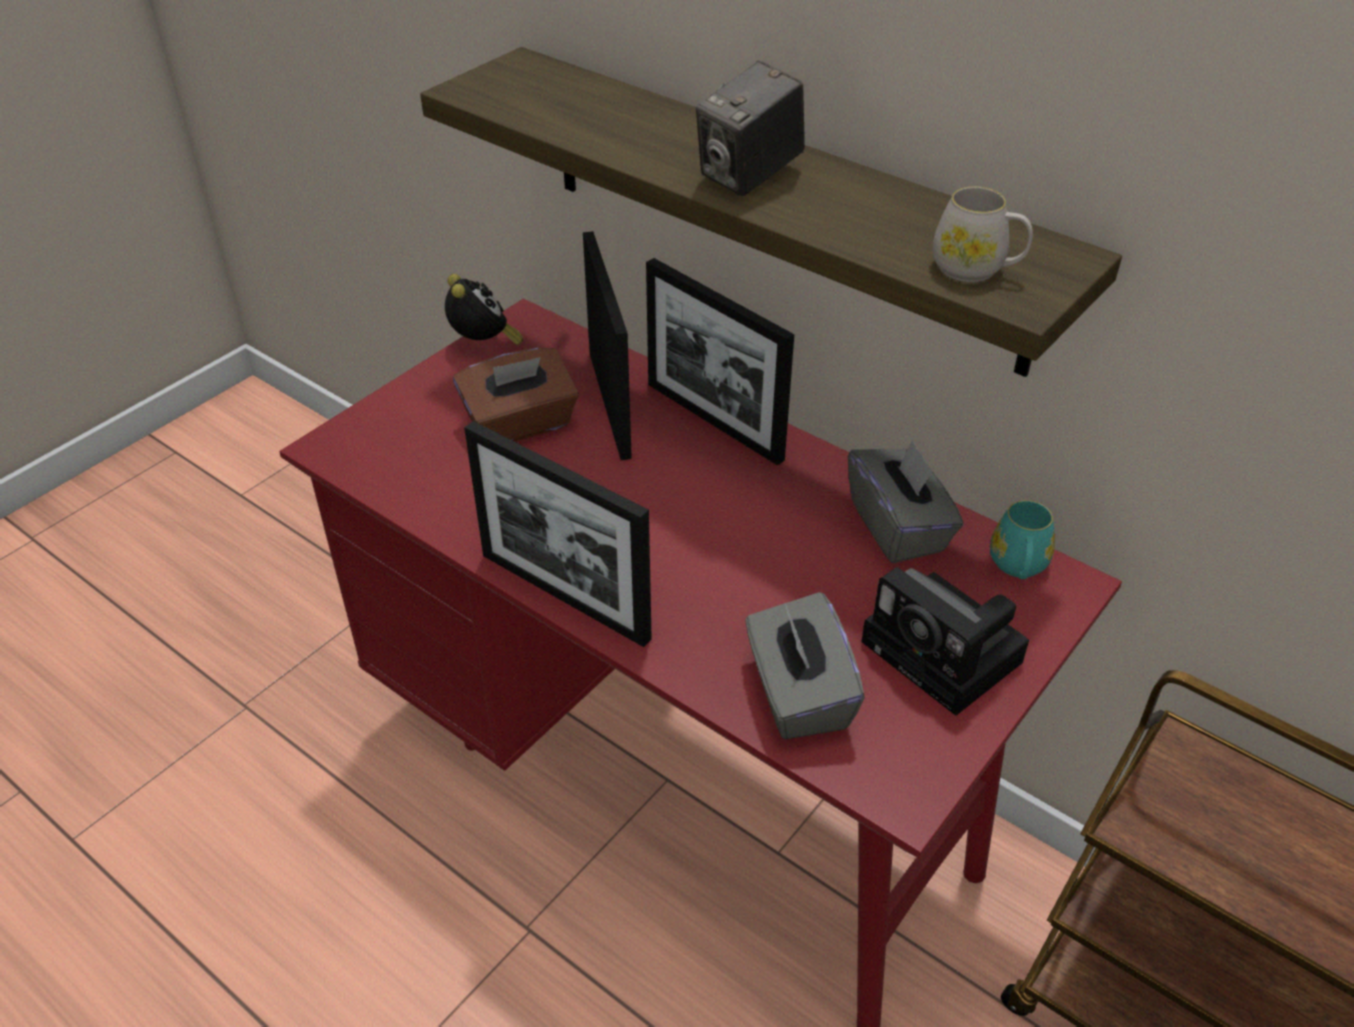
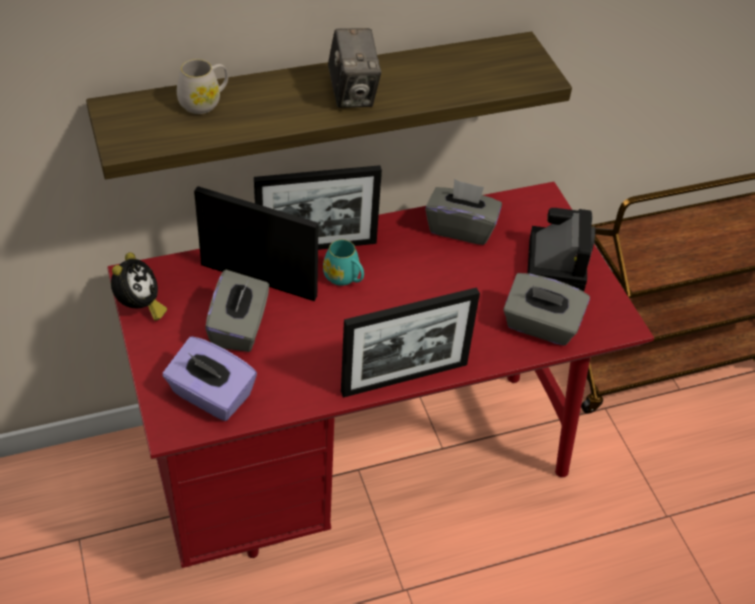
camera: 60 degrees left, 5 degrees up
(397, 452) = (211, 396): none -> purple tissue box
(484, 345) = (139, 307): alarm clock -> alarm clock turned 90 degrees clockwise
(520, 424) = (239, 328): brown tissue box -> grey tissue box
(947, 655) = (555, 262): camera -> camera turned 75 degrees counterclockwise
(976, 269) = (508, 75): white mug -> white mug (204, 102)
(1018, 567) = (520, 206): turquoise mug -> turquoise mug (344, 278)

